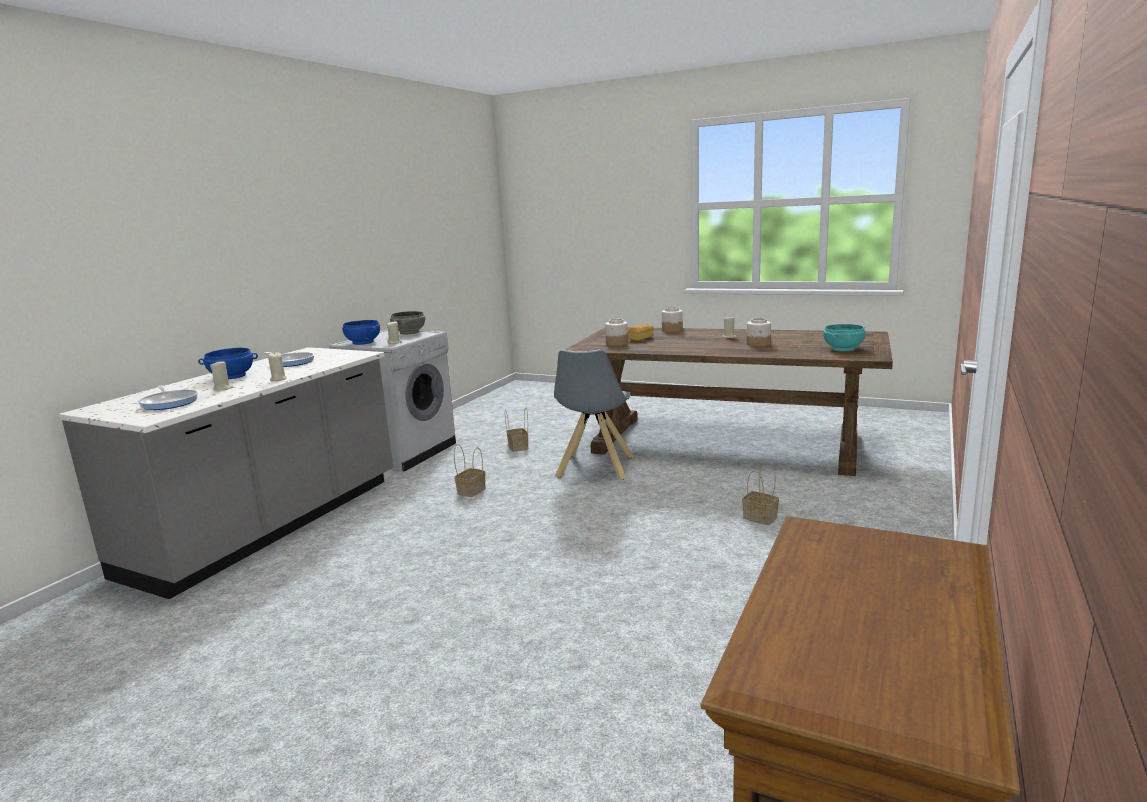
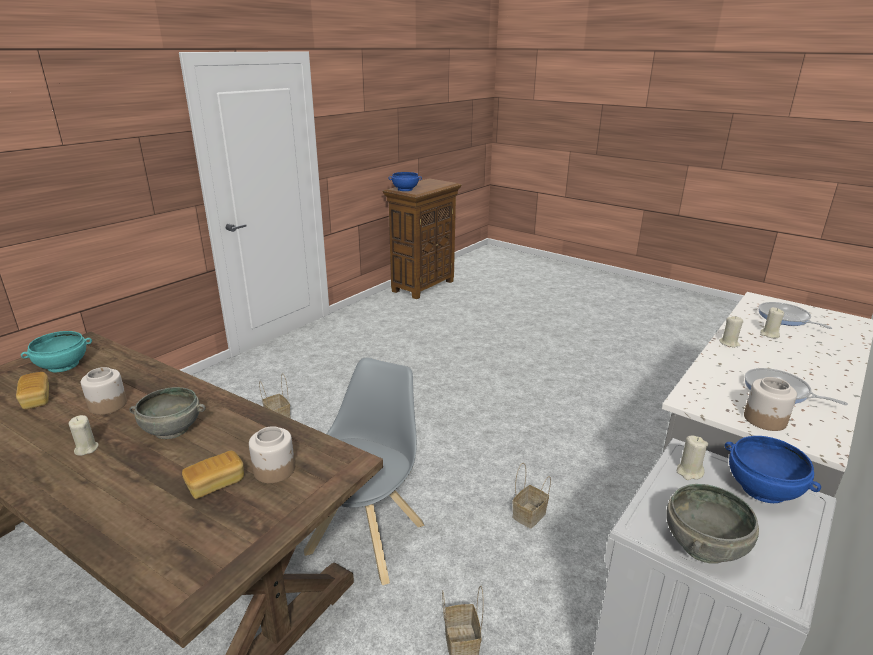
camera: 170 degrees left, 10 degrees up
(232, 376) = (807, 362): blue bowl -> blue bowl (405, 189)
(672, 330) = (99, 530): jar -> jar (765, 420)
(697, 344) = (171, 430): none -> grey bowl
(810, 341) = (36, 399): none -> bread

